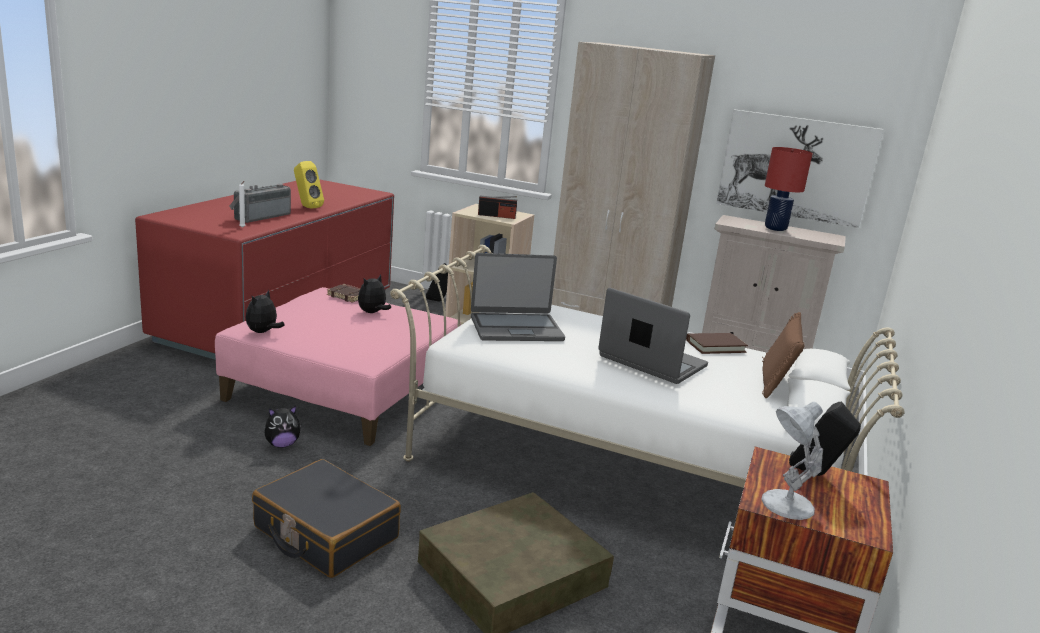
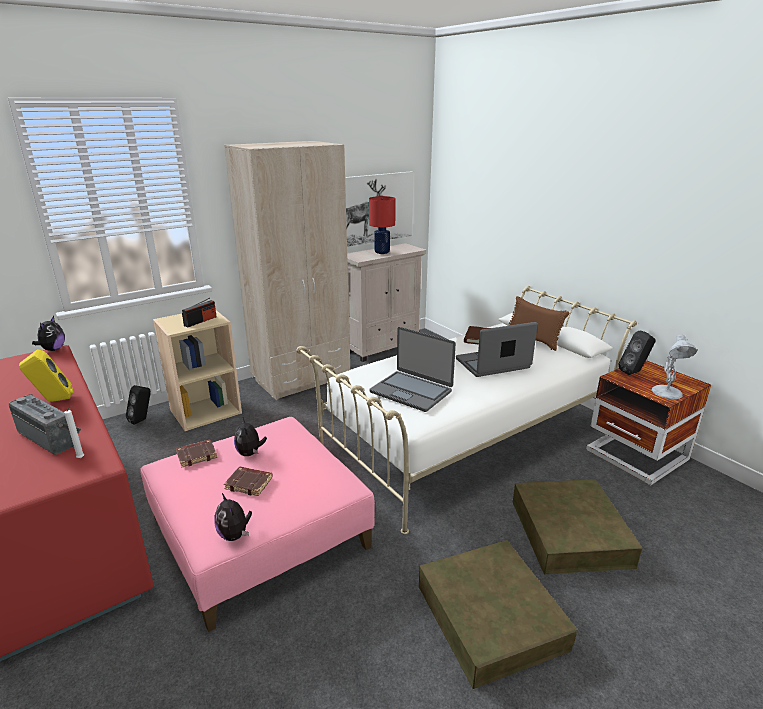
camera: 55 degrees left, 5 degrees up
(260, 216) = (52, 437): radio -> radio turned 150 degrees clockwise
(282, 444) = (333, 605): plush toy -> plush toy (53, 349)
(325, 533) = (490, 616): black suitcase -> brown storage box
(328, 321) = (249, 483): none -> brown book
(516, 328) = (411, 391): laptop -> laptop turned 105 degrees clockwise

